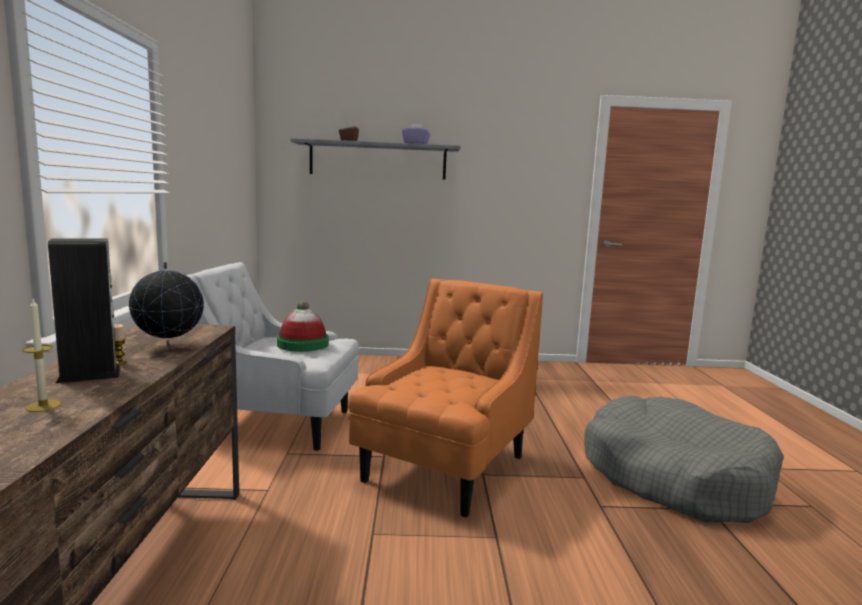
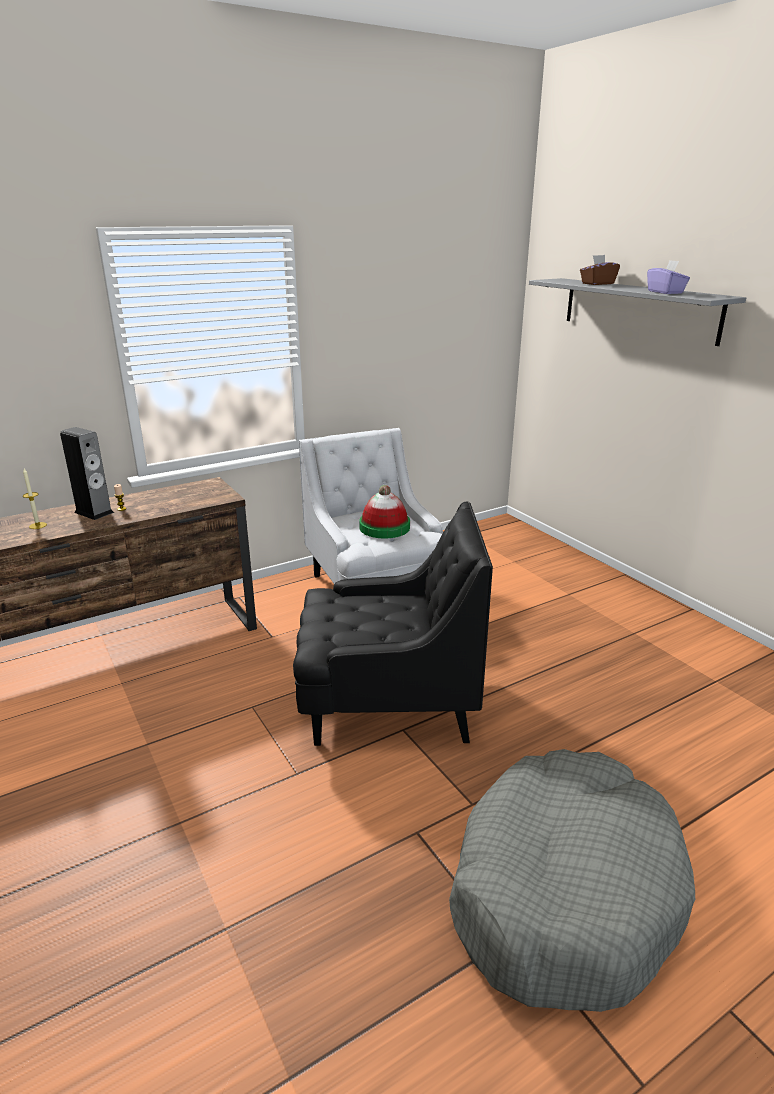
camera: 60 degrees right, 15 degrees up
(169, 346) = (168, 505): globe -> none
(444, 469) = (387, 703): orange armchair -> black armchair

